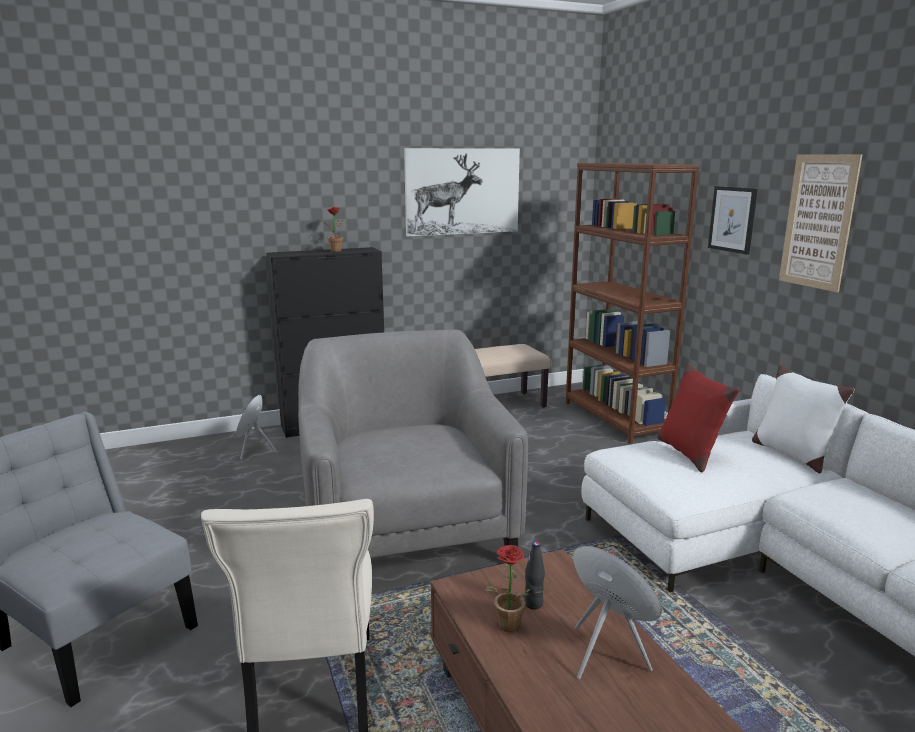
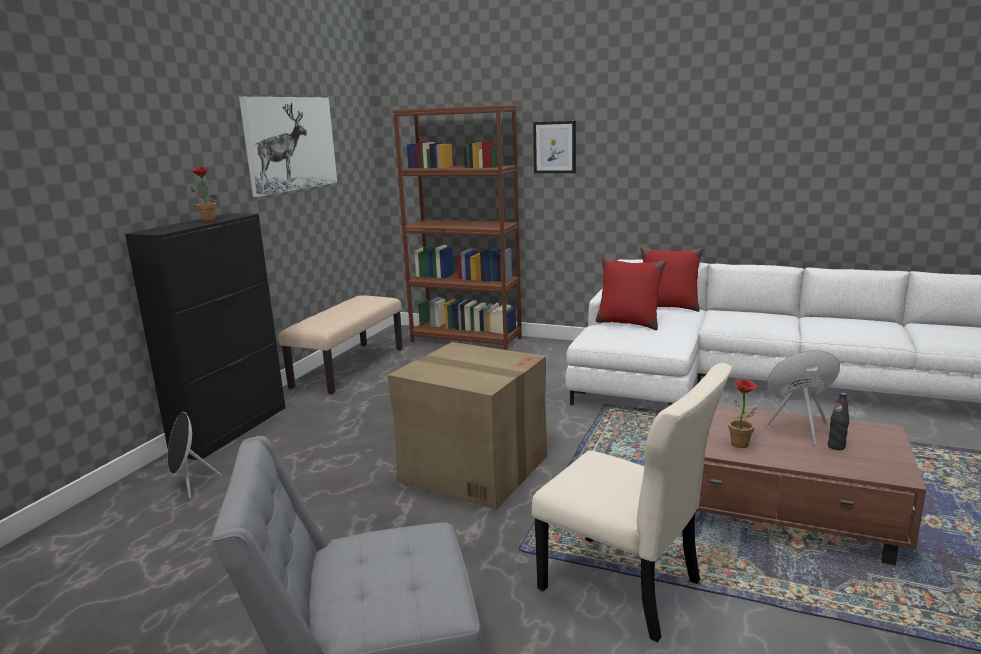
camera: 45 degrees left, 0 degrees up
(406, 530) = (473, 468): grey armchair -> cardboard box
(533, 604) = (725, 429): black bottle -> black bottle (836, 447)
(792, 454) = (668, 307): white pillow -> red pillow
(818, 222) = (635, 140): picture -> none

